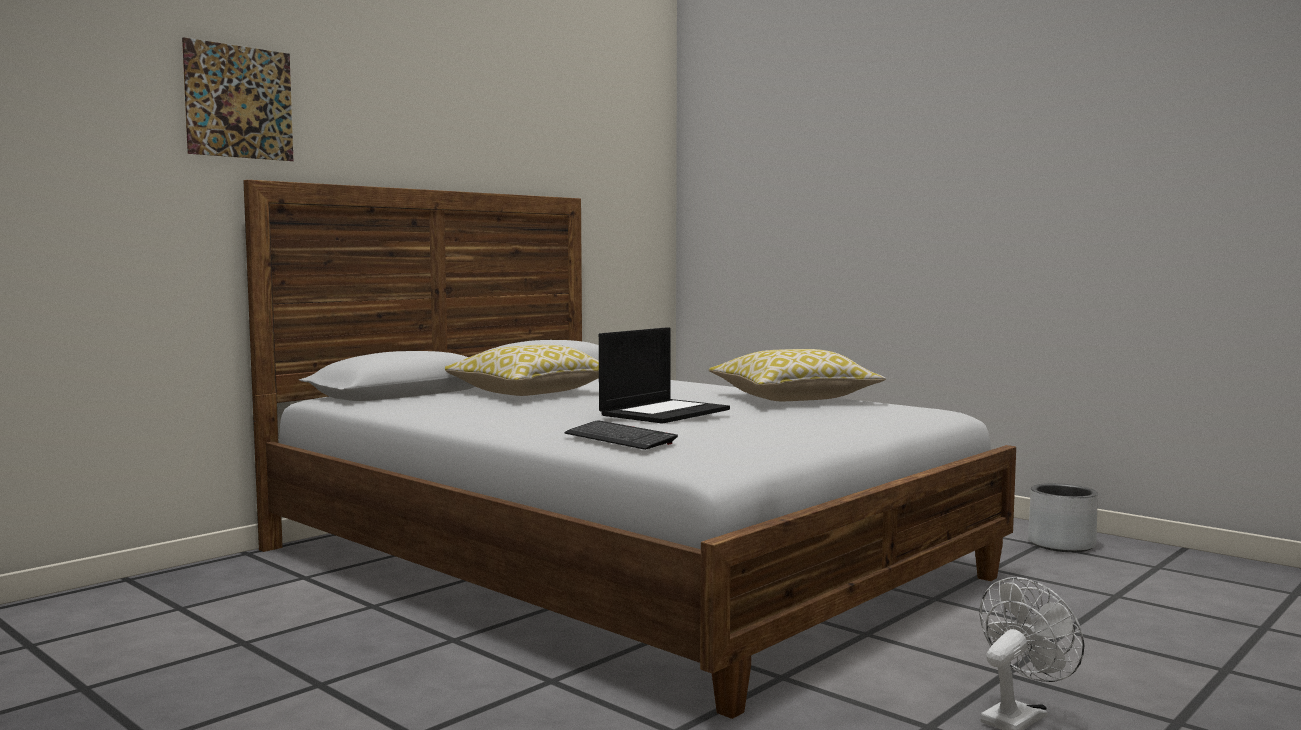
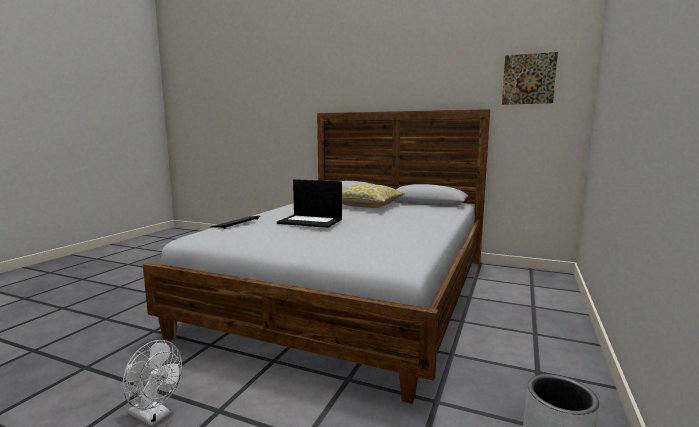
camera: 70 degrees right, 5 degrees up
(239, 102) = (320, 84): picture -> picture (528, 79)
(793, 398) = (406, 235): pillow -> none

